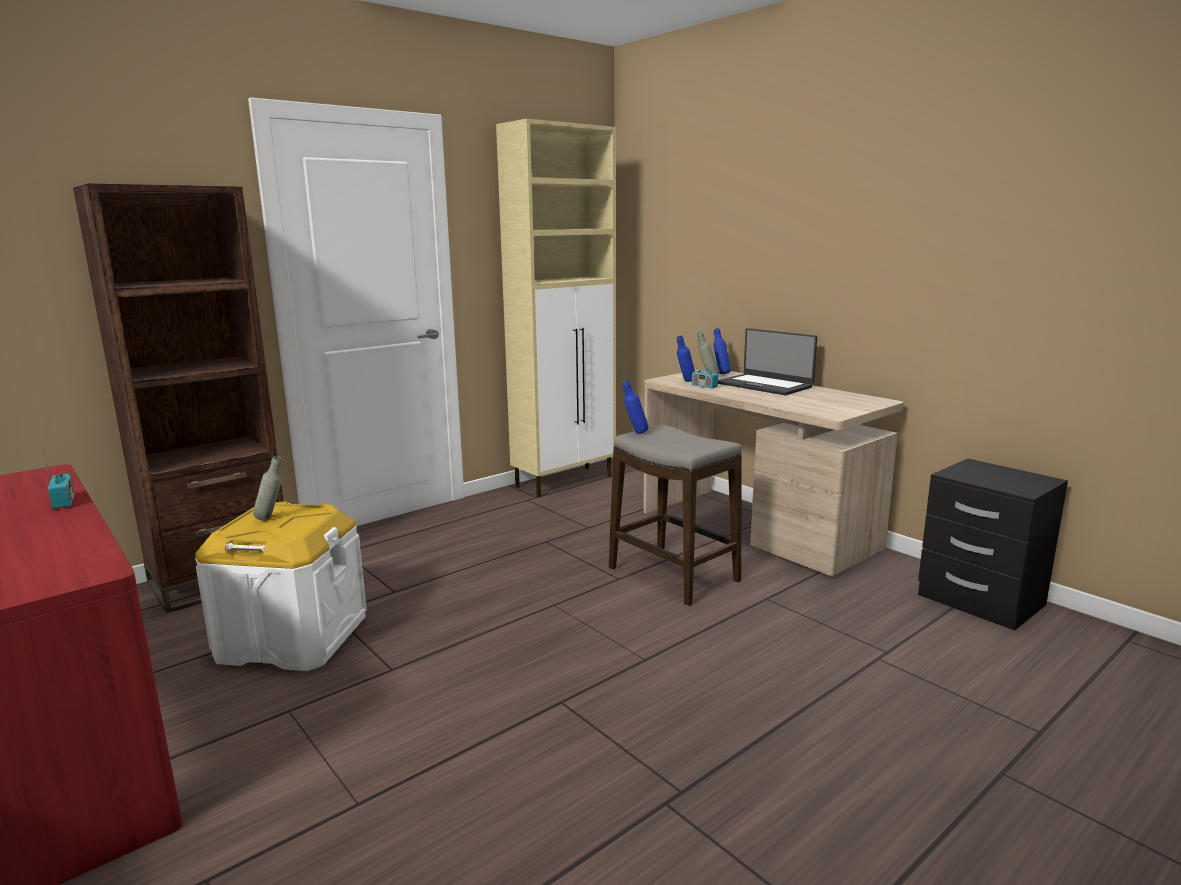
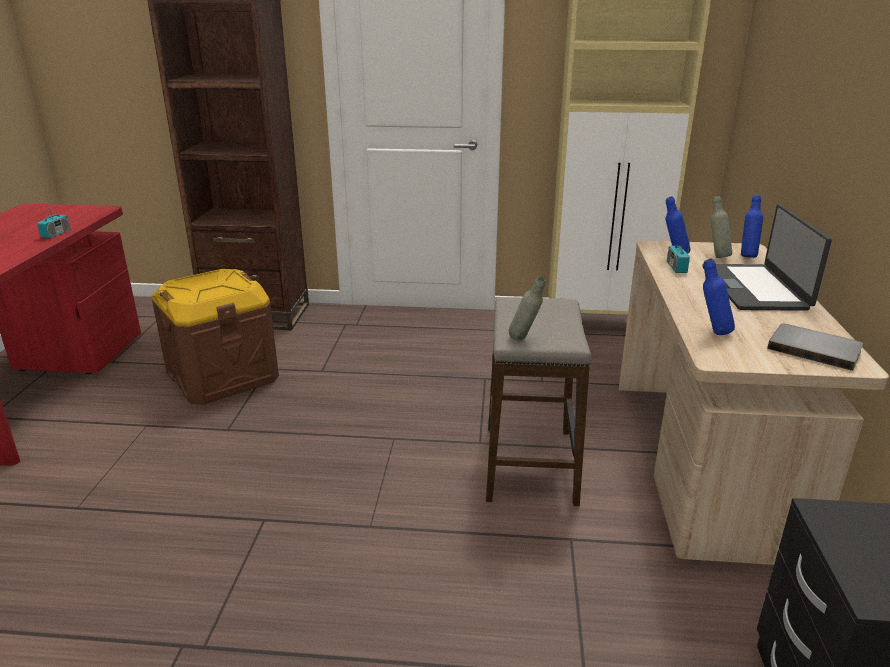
camera: 45 degrees right, 10 degrees up
(271, 519) = (208, 282): grey bottle -> grey bottle (525, 340)
(292, 638) = (222, 376): white storage box -> brown storage box
(635, 433) = (516, 300): blue bottle -> blue bottle (712, 332)
(854, 400) = (814, 348): none -> grey book

